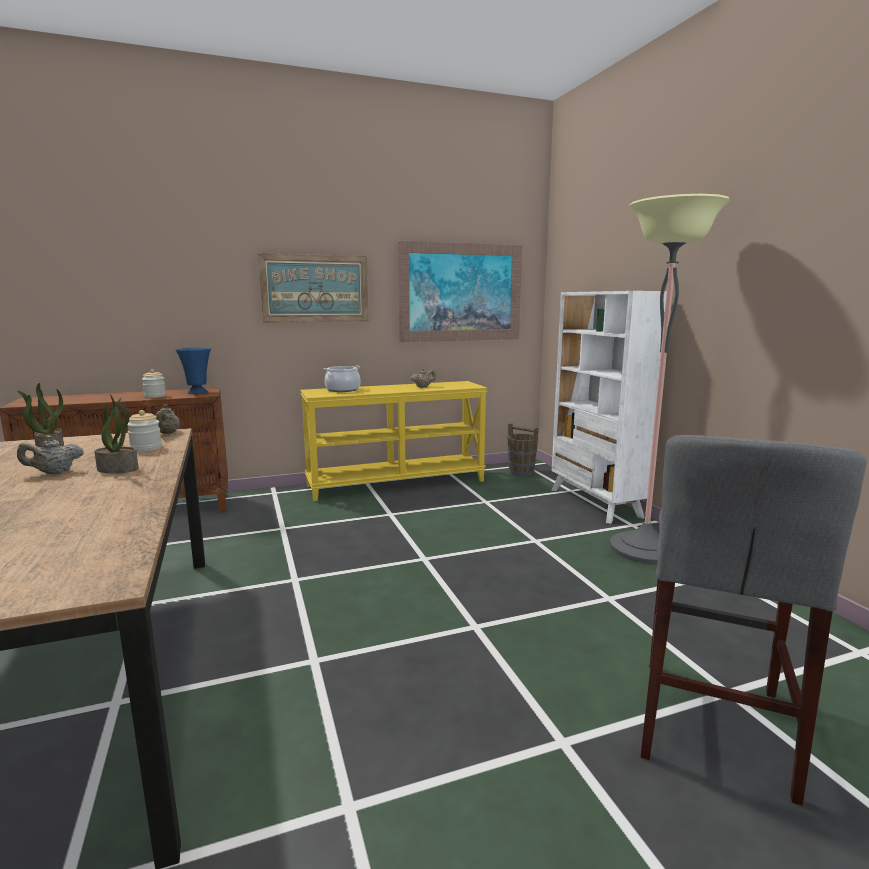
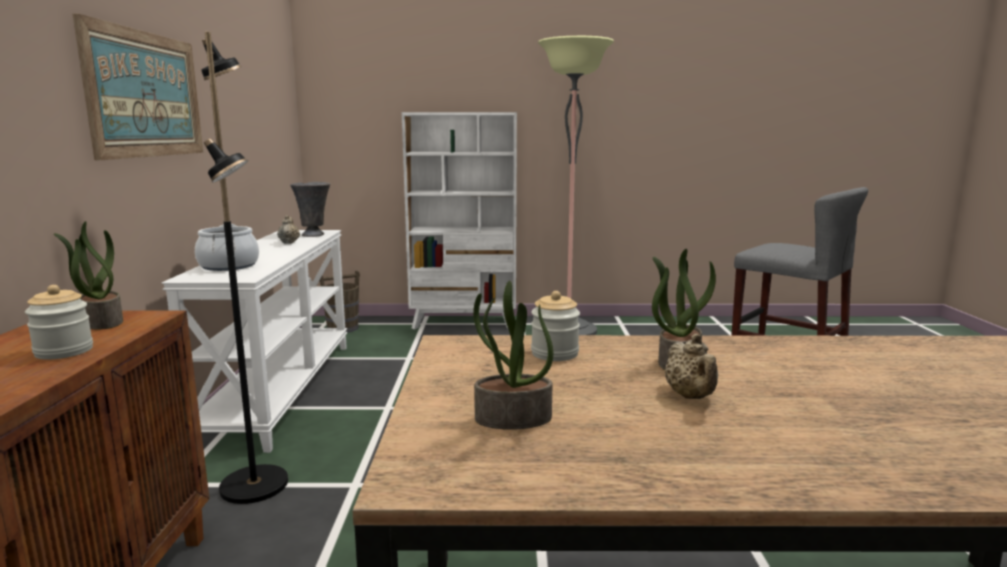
camera: 70 degrees left, 0 degrees up
(167, 433) = (454, 346): beige teapot -> none
(197, 392) = (101, 322): blue vase -> potted plant
(276, 507) = (256, 485): none -> black floor lamp
(396, 483) = (280, 389): yellow console table -> white console table
(456, 386) = (314, 235): none -> grey vase
(461, 292) = (257, 109): picture -> none

